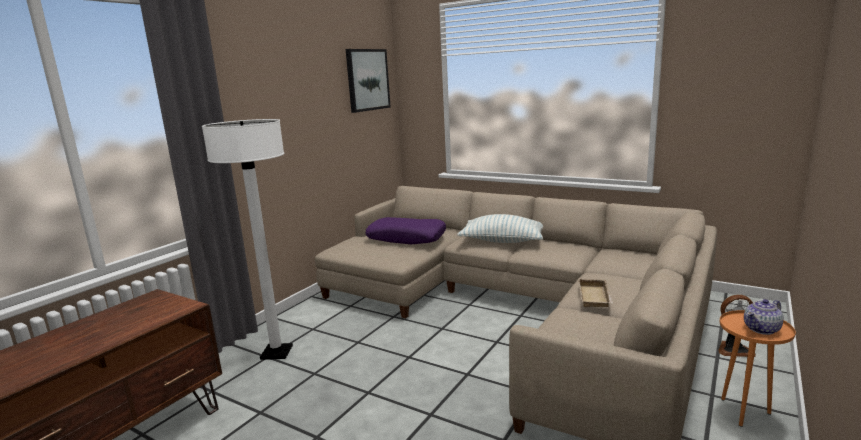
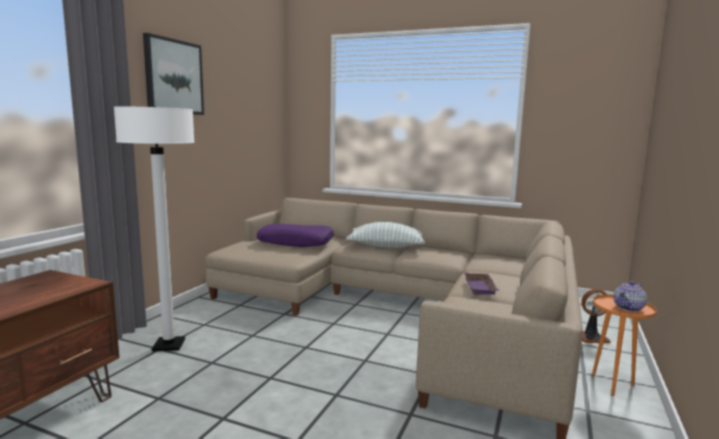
camera: 10 degrees left, 5 degrees down
(367, 80) = (261, 96): picture -> picture (173, 77)
(596, 297) = (482, 287): beige tray -> purple tray

